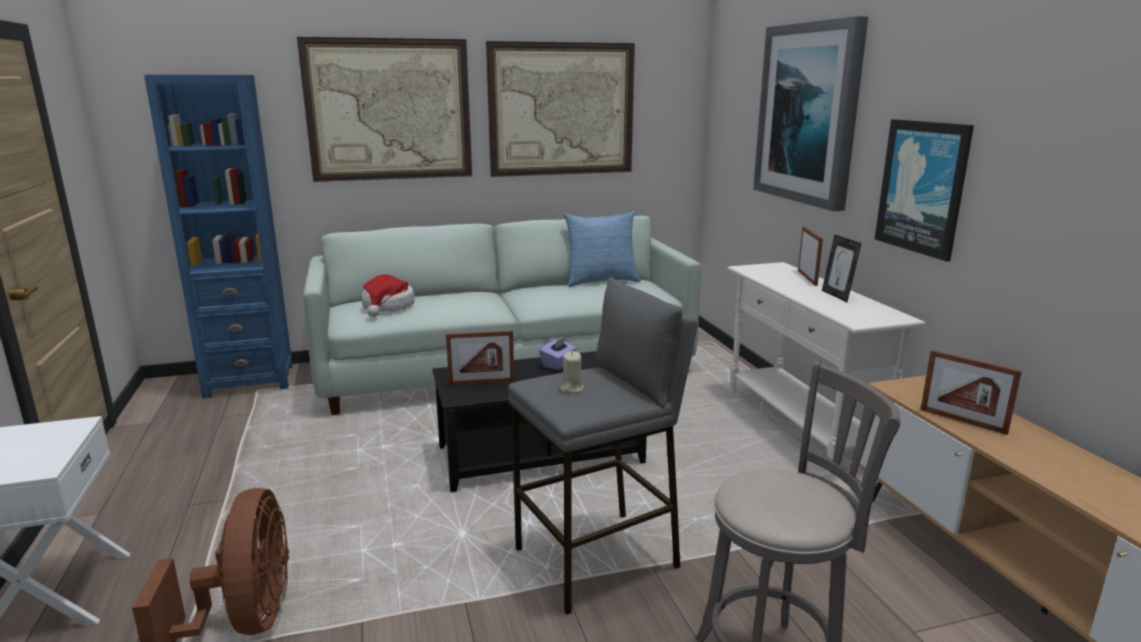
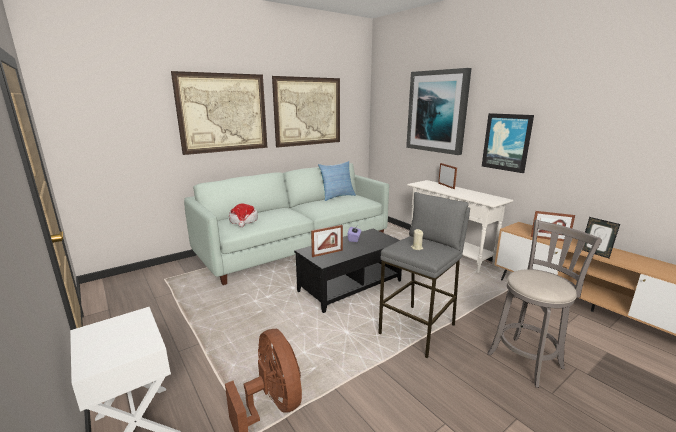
camera: 20 degrees left, 0 degrees up
(250, 381) = (154, 274): blue bookcase -> none
(837, 296) = (468, 192): picture frame -> picture frame (595, 253)

